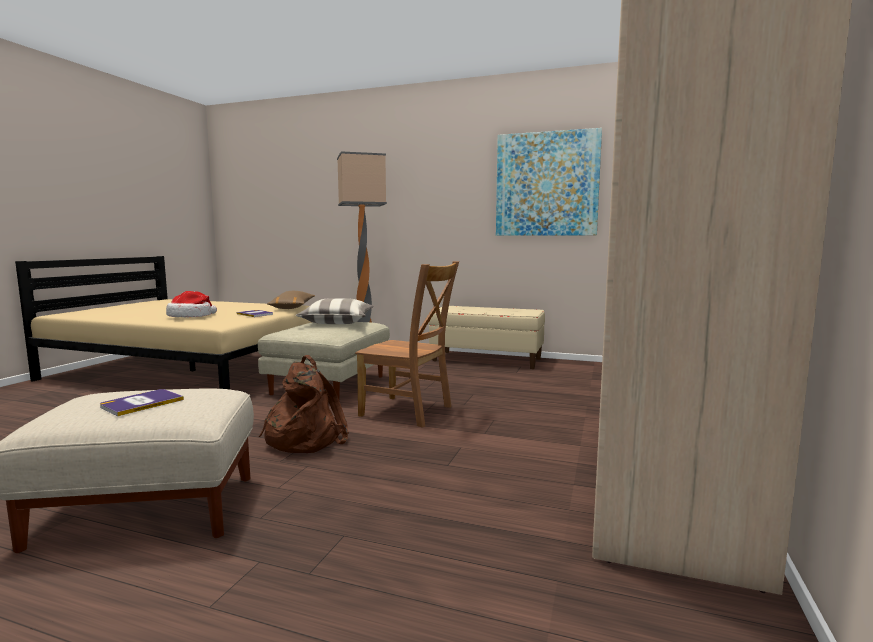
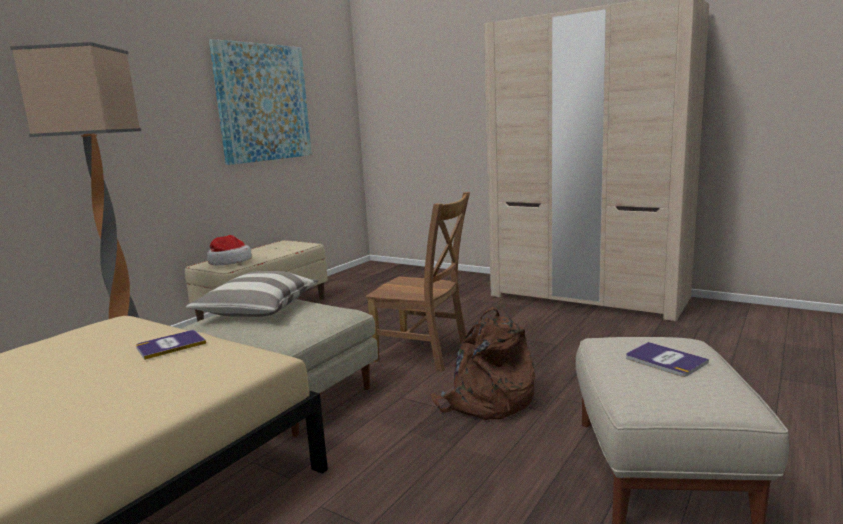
camera: 75 degrees left, 5 degrees up
(191, 316) = (118, 395): hat -> hat (229, 262)
(292, 307) = (116, 328): brown pillow -> none
(409, 412) = (425, 353): brown chair -> brown chair turned 75 degrees clockwise

